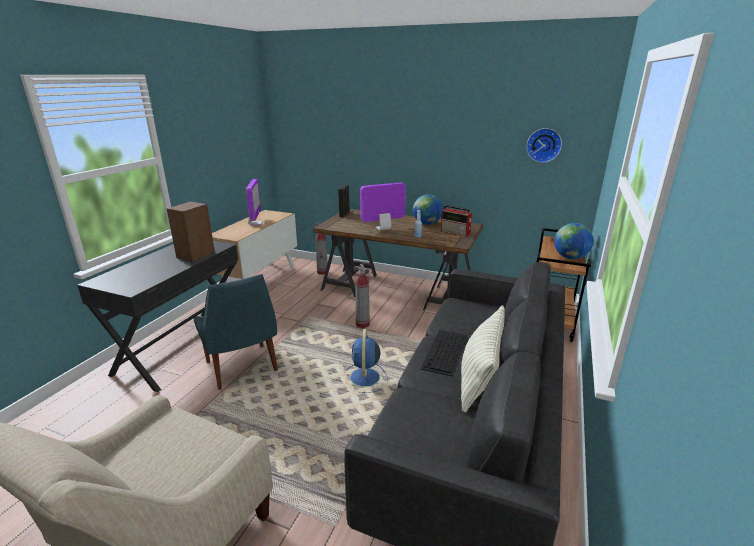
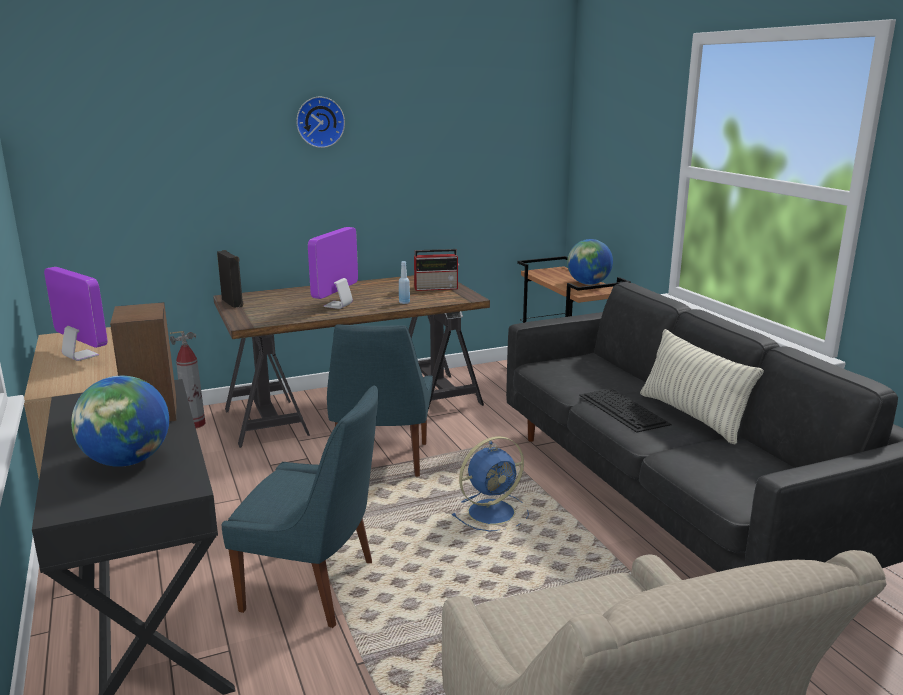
camera: 45 degrees left, 5 degrees down
(362, 324) = (381, 460): fire extinguisher -> blue chair
(365, 378) = (493, 511): blue fan -> blue fan turned 75 degrees counterclockwise
(427, 224) = (380, 287): globe -> globe (127, 461)
(544, 145) = (503, 151): wall clock -> wall clock (319, 122)

